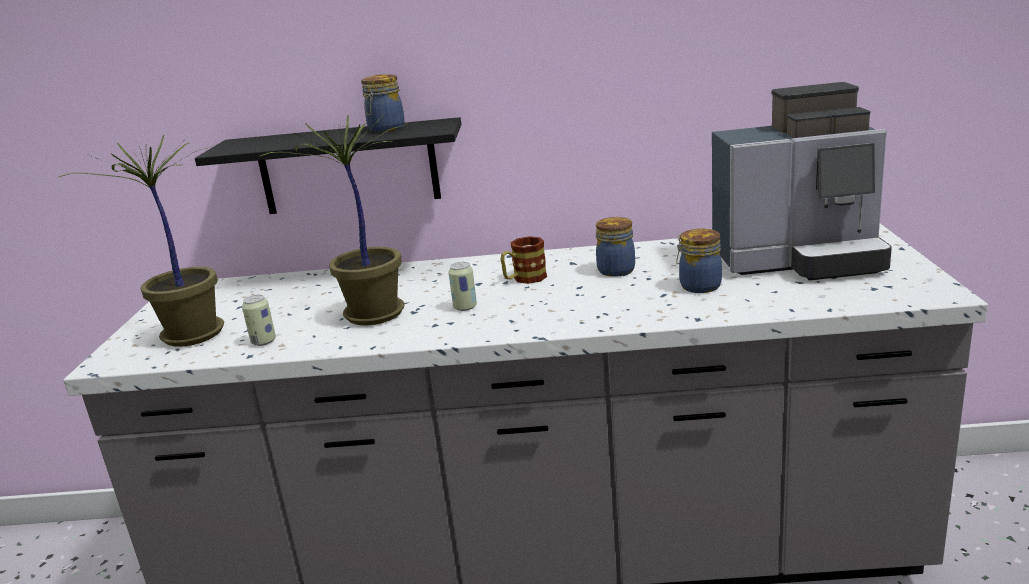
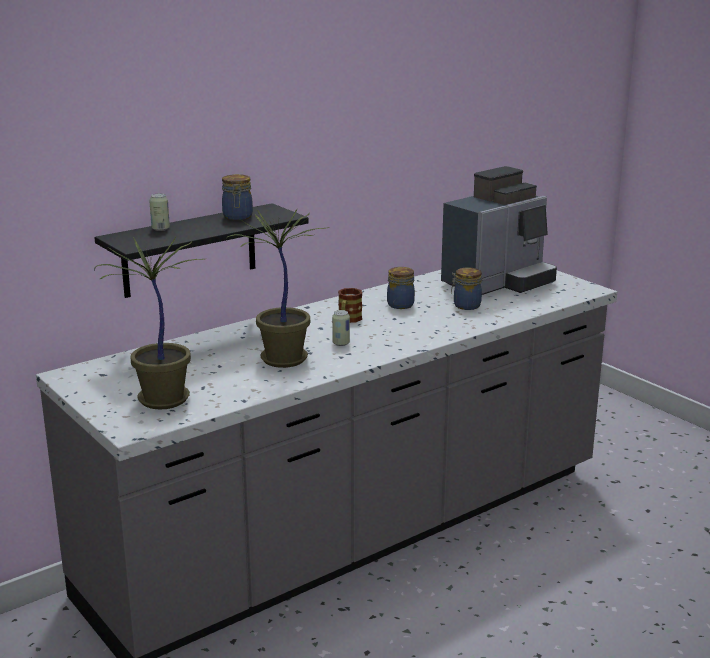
camera: 40 degrees left, 0 degrees up
(263, 341) = (235, 391): can -> can (160, 229)

